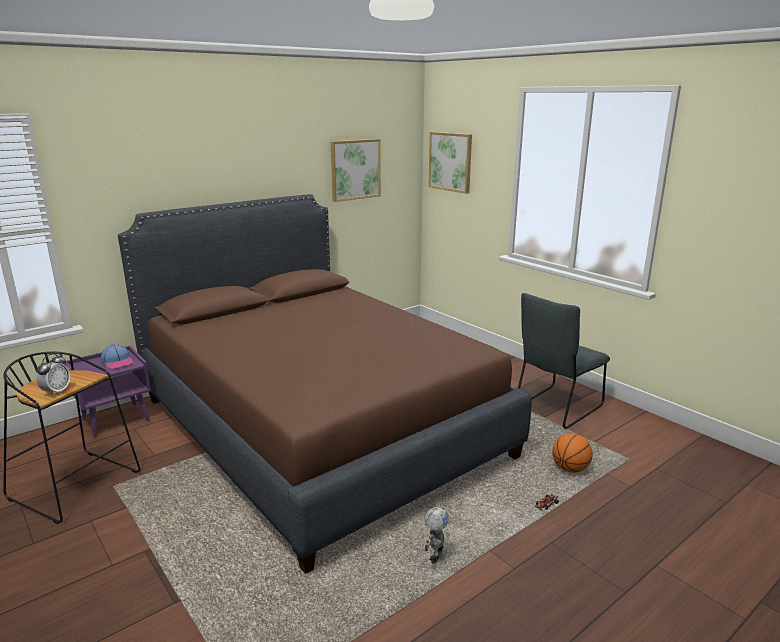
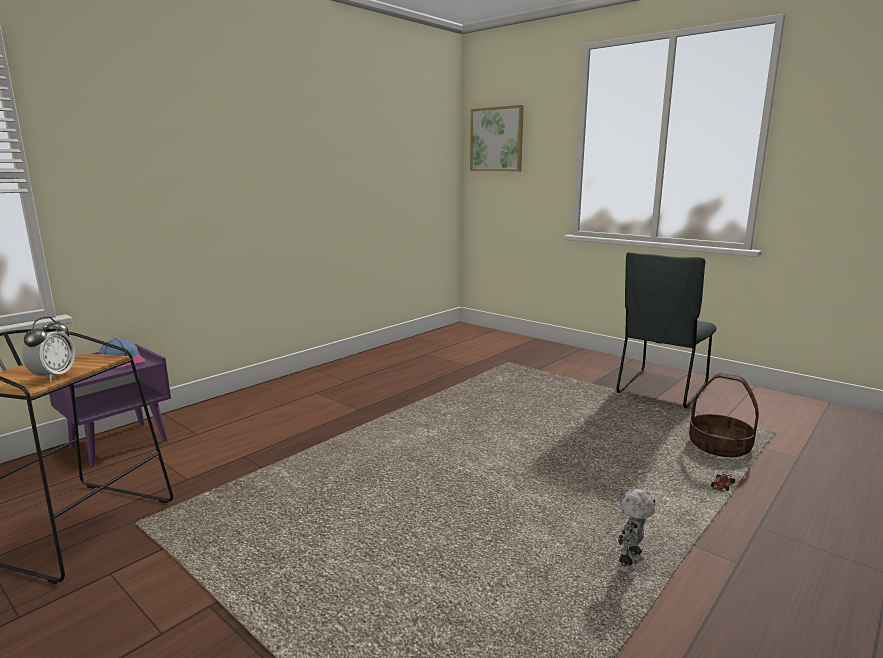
camera: 10 degrees left, 5 degrees down
(319, 426) = (398, 428): brown bed -> none
(355, 169) = (396, 144): picture -> none
(435, 558) = (631, 563): toy robot -> toy robot turned 150 degrees counterclockwise
(570, 469) = (720, 446): basketball -> basket

